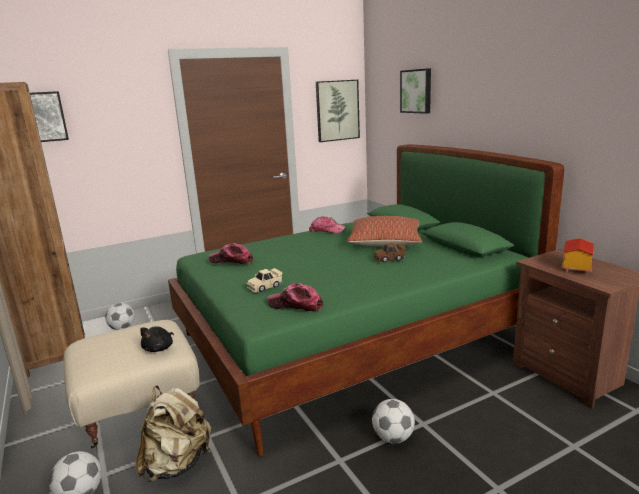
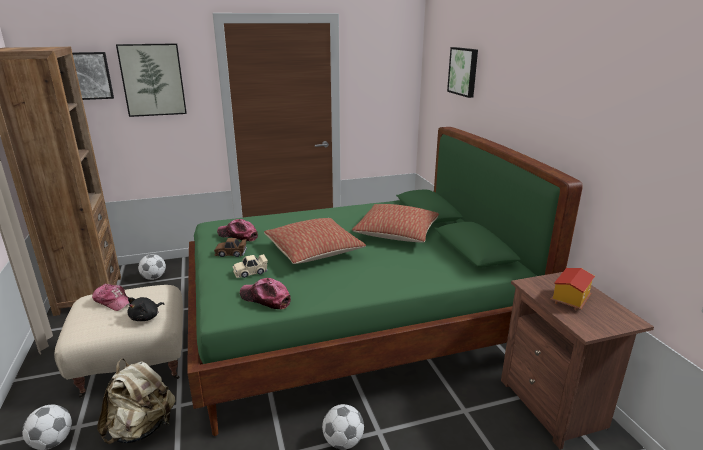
camera: 10 degrees right, 5 degrees up
(316, 264) = (314, 251): none -> pillow
(327, 230) = (349, 210): cap -> cap (114, 301)
(337, 110) = (389, 81): picture -> picture (153, 80)
(389, 259) = (387, 255): brown toy car -> brown toy car (231, 253)

